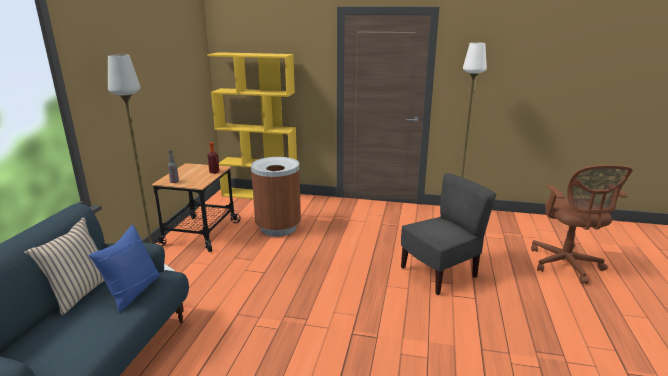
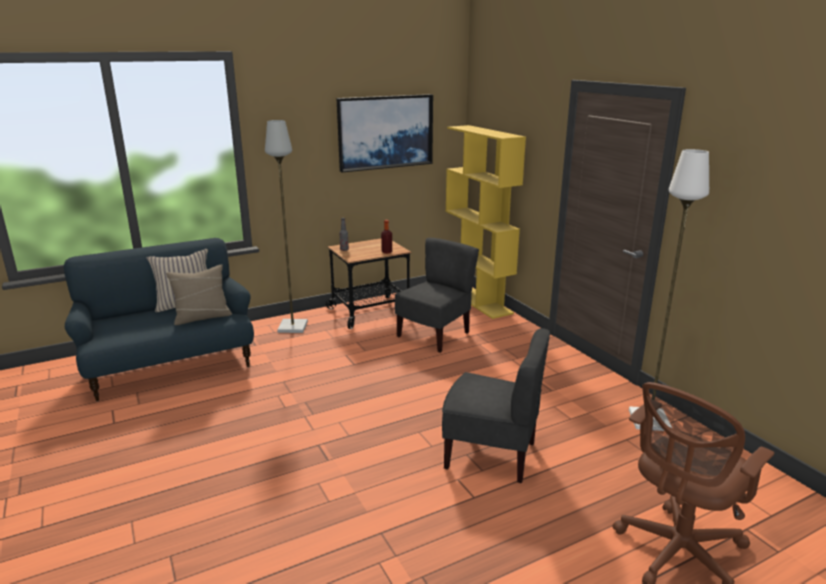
camera: 50 degrees right, 0 degrees up
(133, 291) = (202, 317): blue pillow -> beige pillow
(167, 63) = (385, 132): none -> picture
(278, 227) = (434, 335): brown trash can -> grey chair

